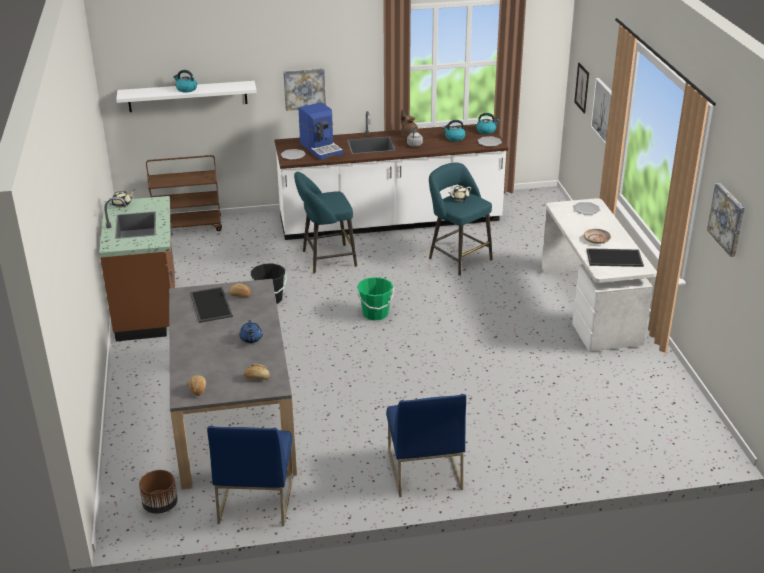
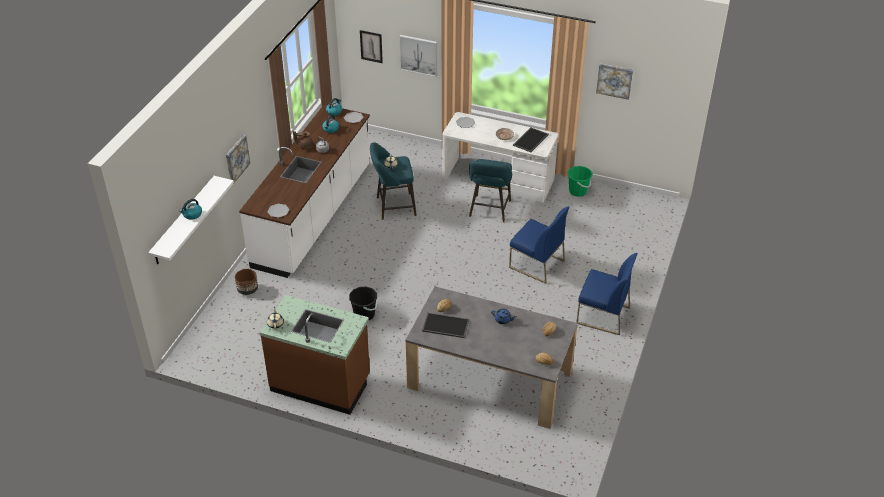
camera: 60 degrees left, 10 degrees up
(160, 505) = (559, 443): brown planter -> brown planter (247, 290)
(188, 227) = (212, 323): brown cart -> none
(255, 499) = (582, 397): blue chair -> blue chair (536, 264)
(321, 148) = (281, 193): coffee machine -> none
(326, 259) = (336, 267): turquoise stool -> turquoise stool (489, 210)
(375, 314) = (428, 271): green bucket -> green bucket (578, 191)

